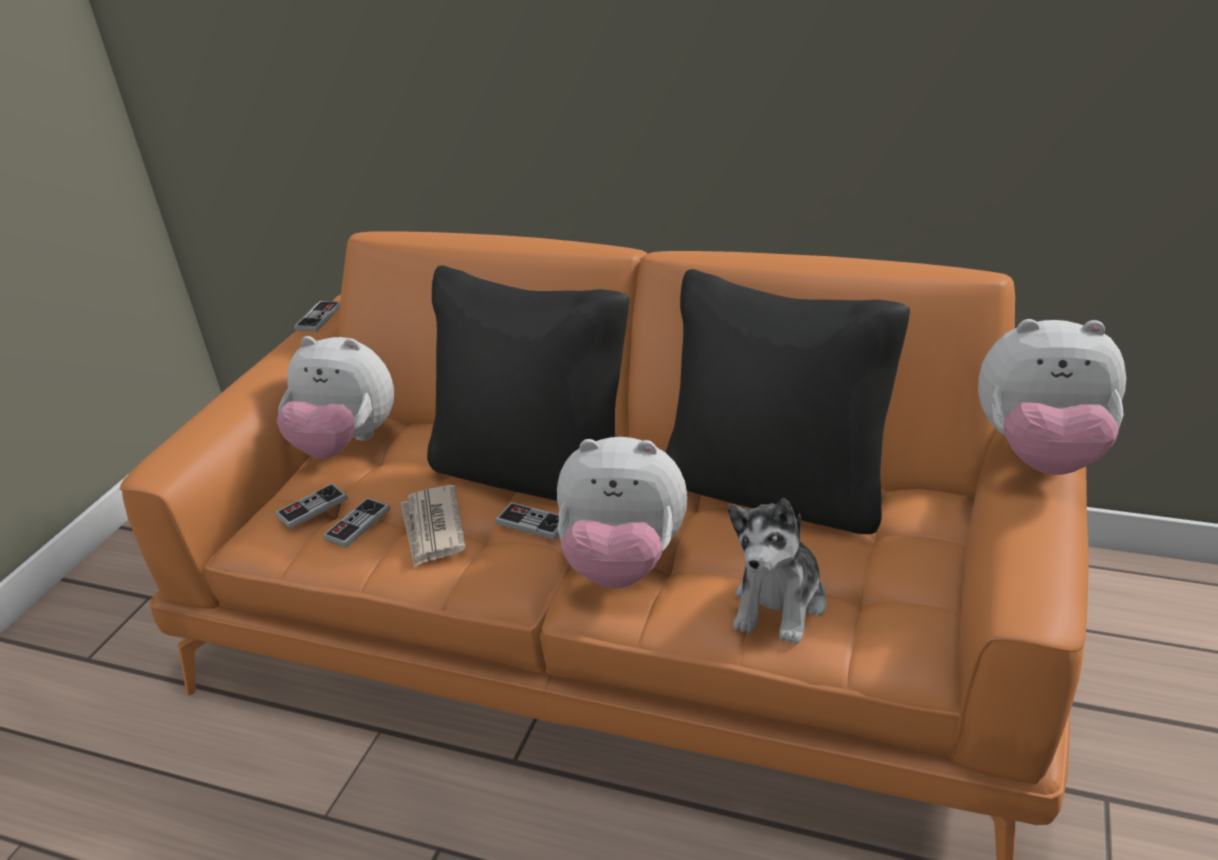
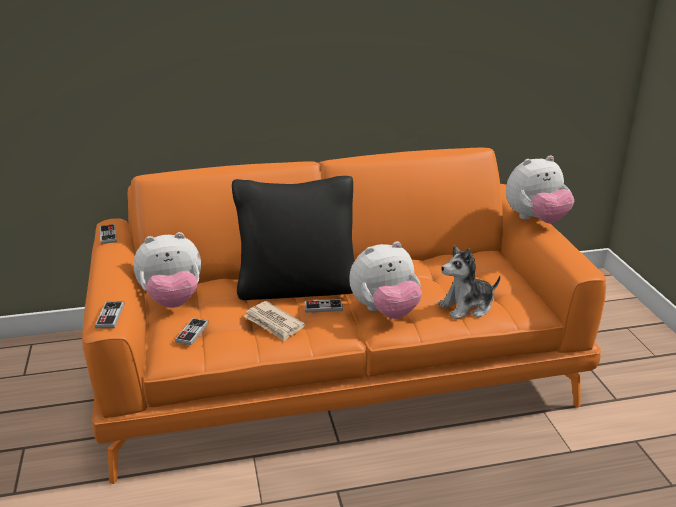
camera: 35 degrees left, 5 degrees down
(357, 524) = (228, 333): game controller -> game controller (110, 316)
(776, 490) = (421, 266): black pillow -> none
(780, 603) = (467, 307): plush toy -> plush toy turned 75 degrees clockwise

